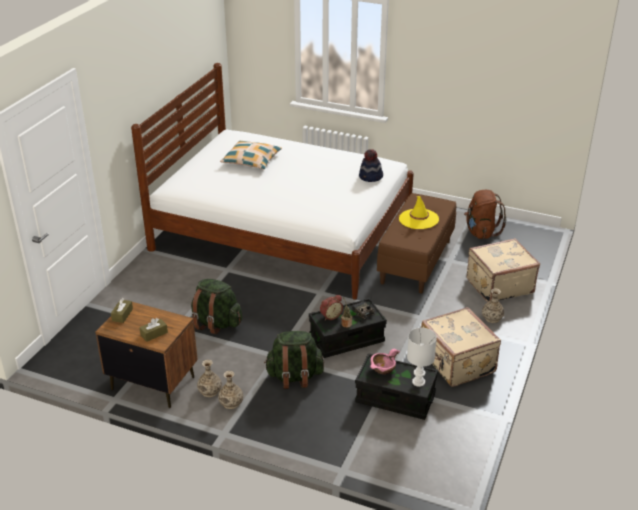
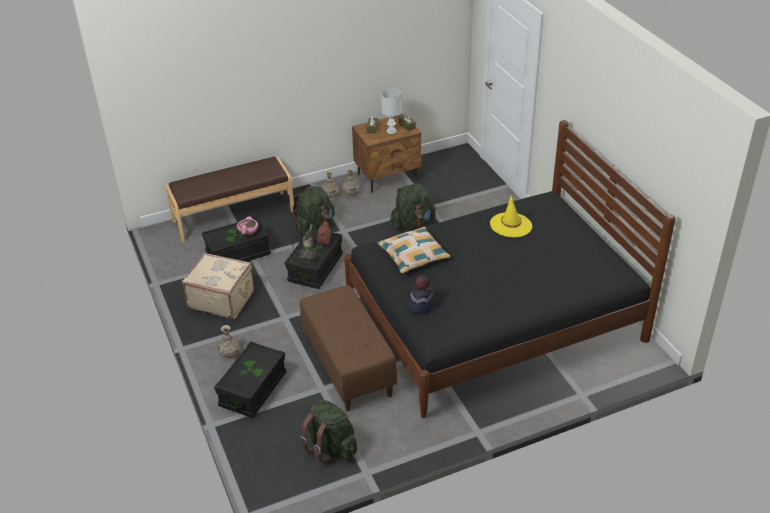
camera: 135 degrees right, 5 degrees up
(251, 160) = (542, 255): pillow -> pillow (413, 255)
(283, 232) = (493, 319): white bed -> black bed
(351, 447) = (233, 216): none -> brown bench
(418, 219) = (348, 328): yellow hat -> yellow hat (511, 225)
(418, 381) = (217, 239): white table lamp -> white table lamp (391, 131)
(481, 232) = (331, 447): brown backpack -> green backpack
(498, 285) = (253, 390): beige suitcase -> black storage box

